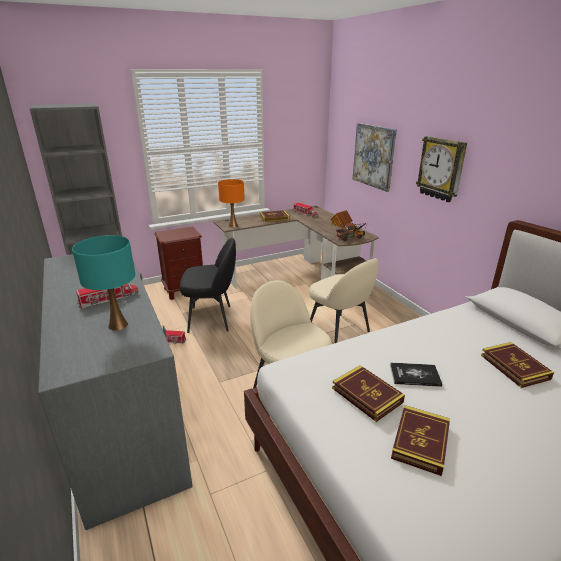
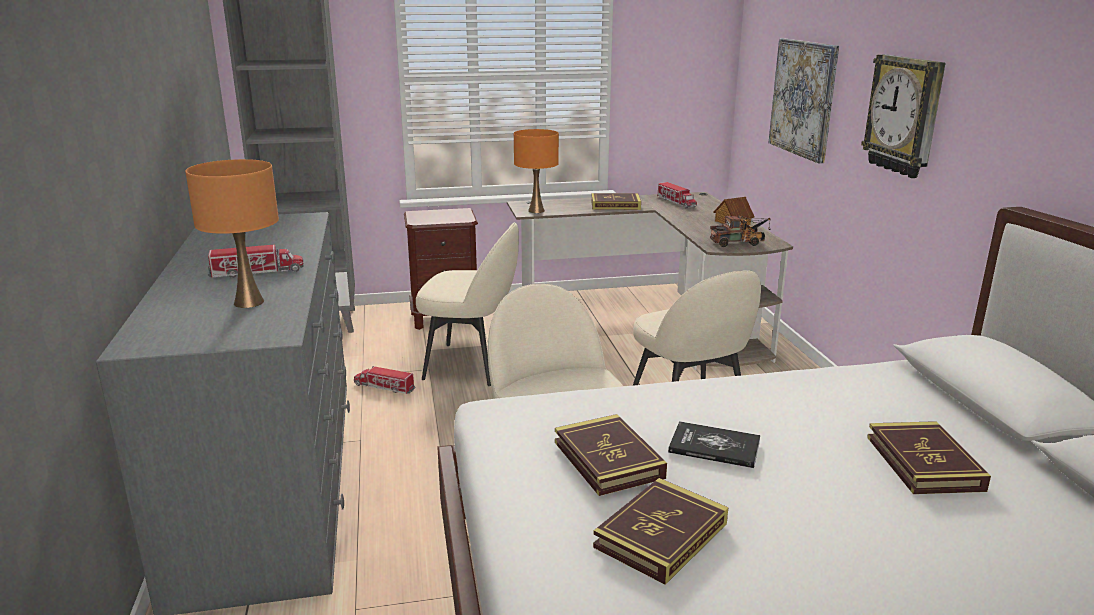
camera: 15 degrees right, 5 degrees down
(118, 325) = (249, 302): turquoise table lamp -> orange table lamp
(211, 318) = (471, 364): black chair -> beige chair

